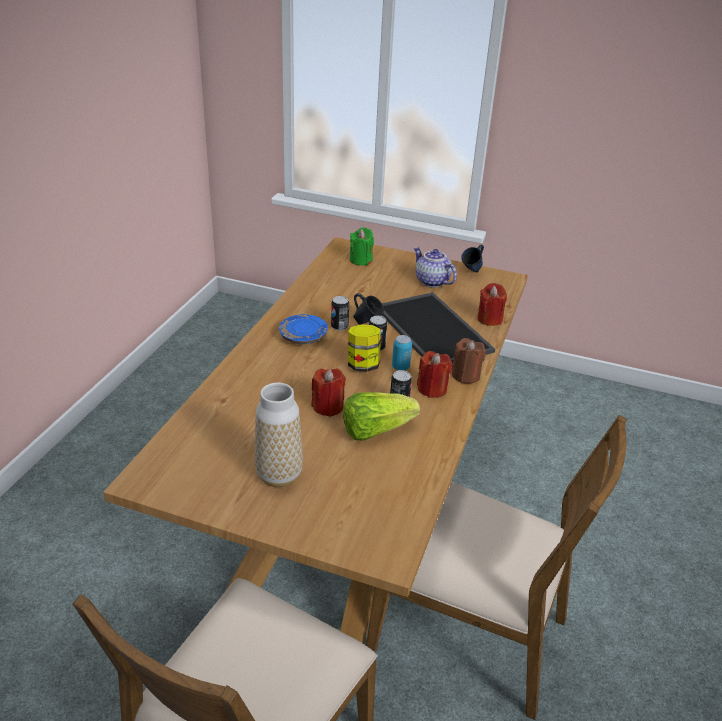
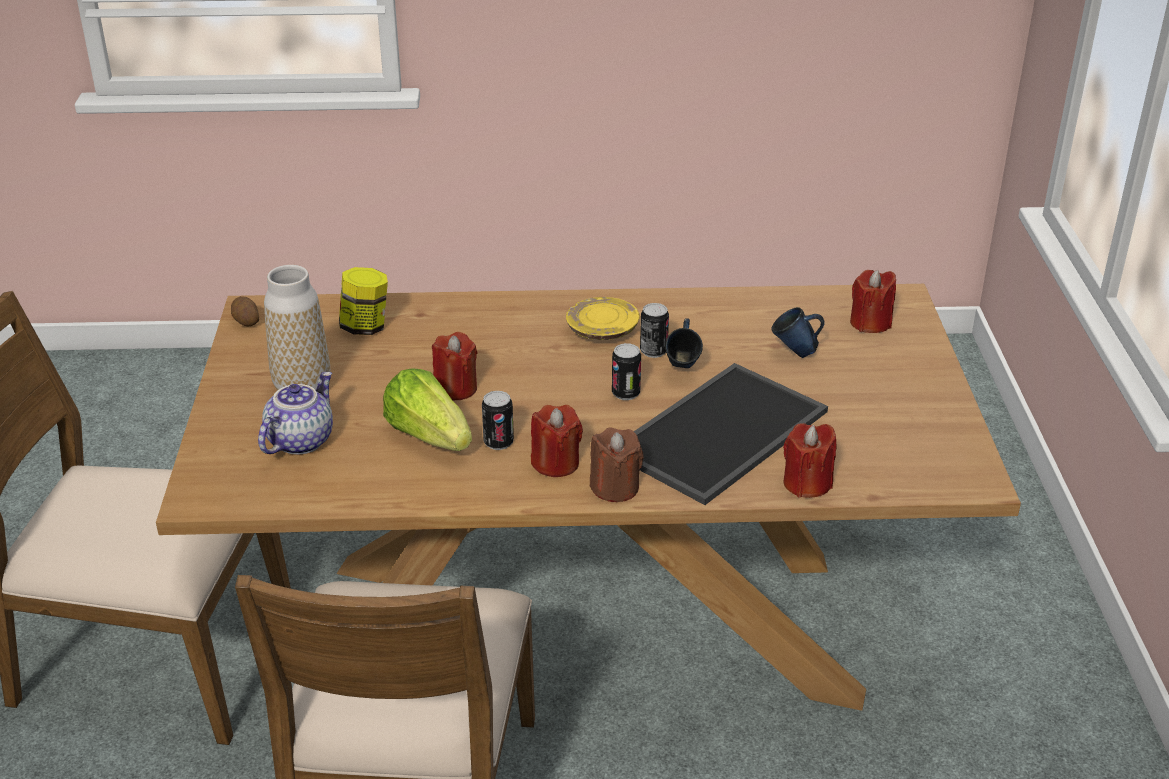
camera: 70 degrees right, 0 degrees up
(156, 488) = (246, 321): none -> potato
(303, 337) = (602, 330): blue plate -> yellow plate
(361, 260) = (870, 323): green candle -> red candle
(363, 365) = (570, 393): jar -> jar (365, 327)
(400, 367) = (591, 425): can -> none
(431, 281) = (873, 402): teapot -> teapot (299, 440)
(472, 273) = (952, 437): blue mug -> blue mug (795, 353)

